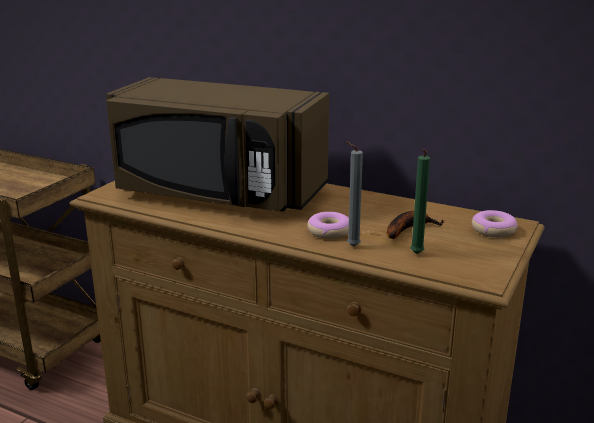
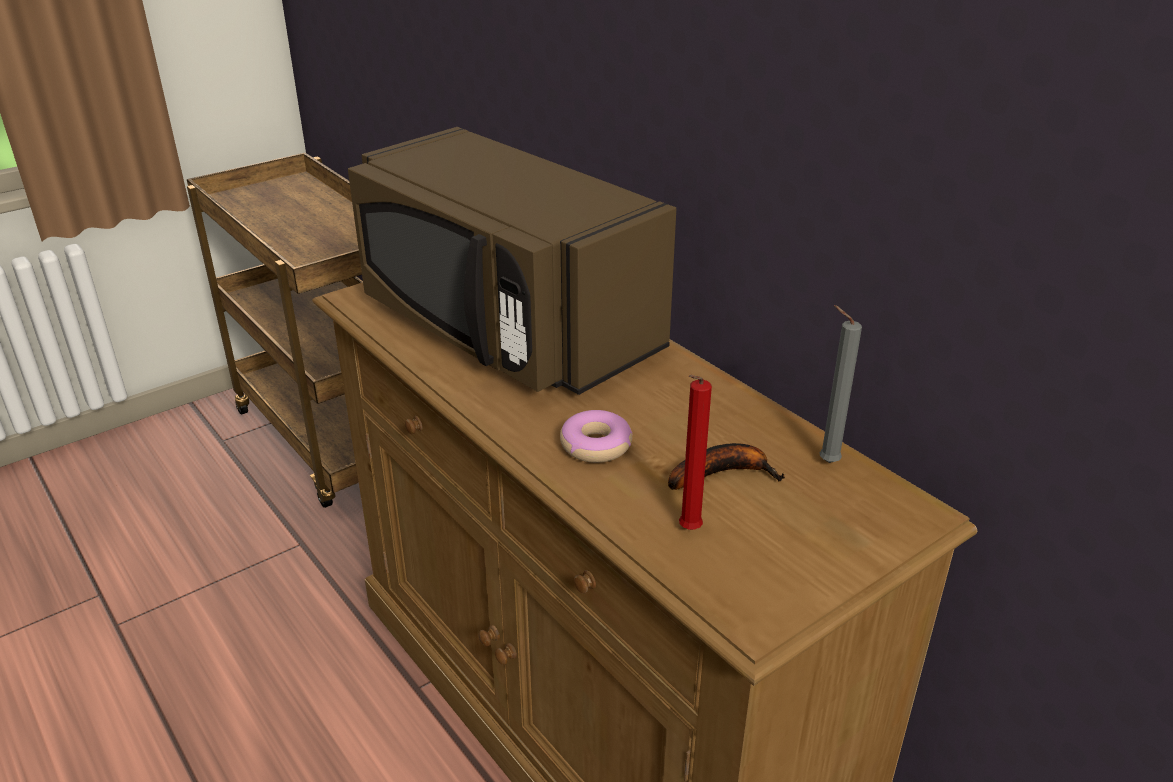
camera: 25 degrees right, 10 degrees up
(351, 246) = (602, 484): grey candle -> grey candle (825, 462)
(416, 255) = (687, 531): green candle -> red candle
(493, 230) = (866, 515): donut -> none

